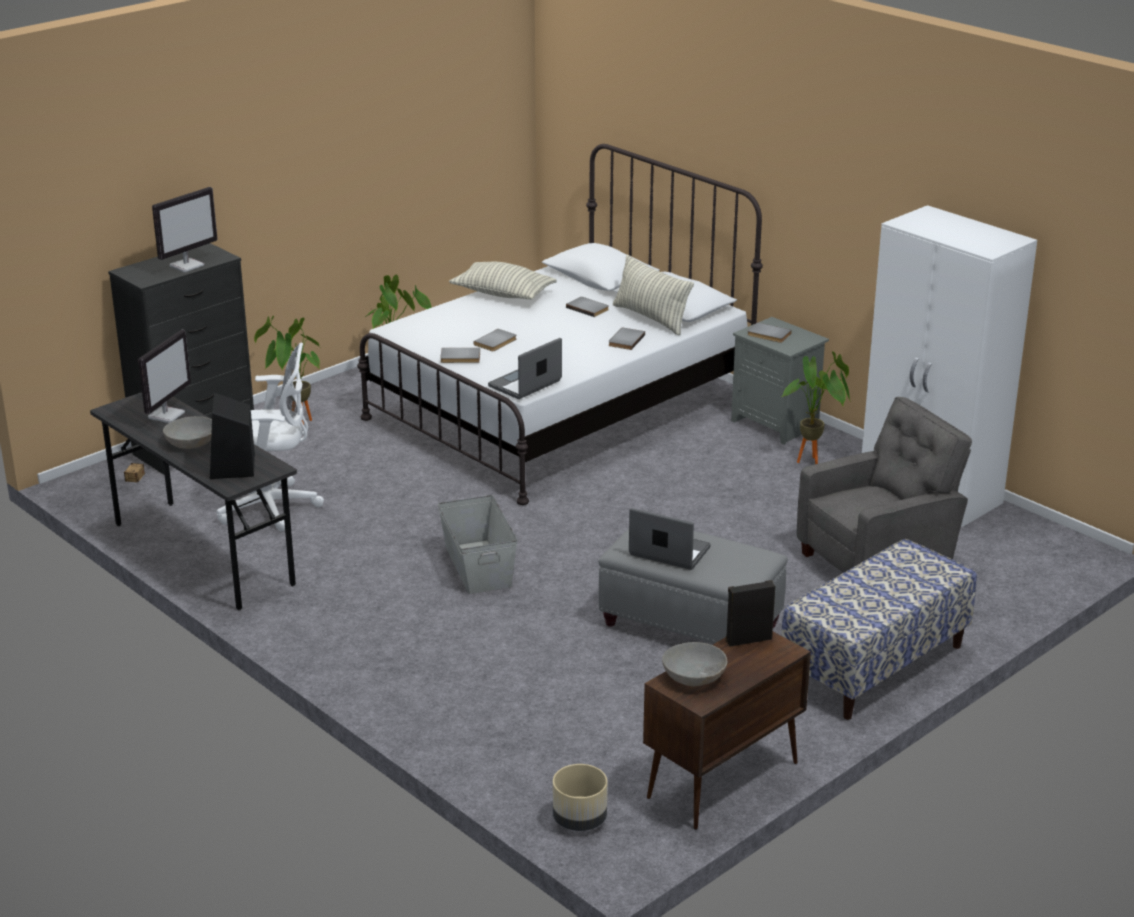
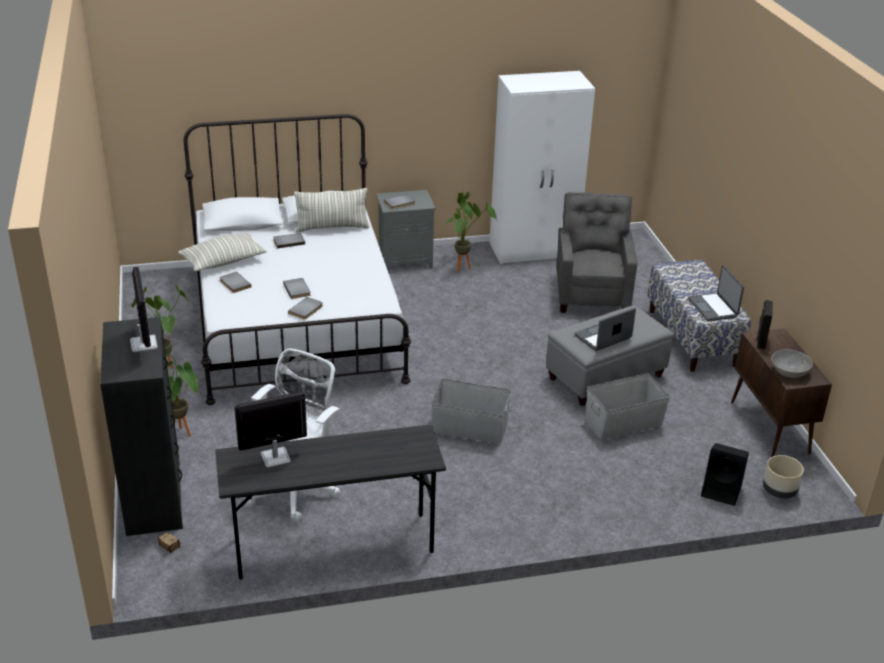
camera: 60 degrees left, 5 degrees up
(167, 415) = (275, 458): monitor -> monitor turned 75 degrees counterclockwise
(192, 443) = (338, 459): grey bowl -> none
(233, 468) = (401, 451): black speaker -> black speaker (722, 491)
(526, 384) = (377, 300): laptop -> laptop (713, 308)
(602, 663) = (623, 423): none -> grey storage box
(625, 340) = (353, 246): grey book -> grey book (234, 284)

